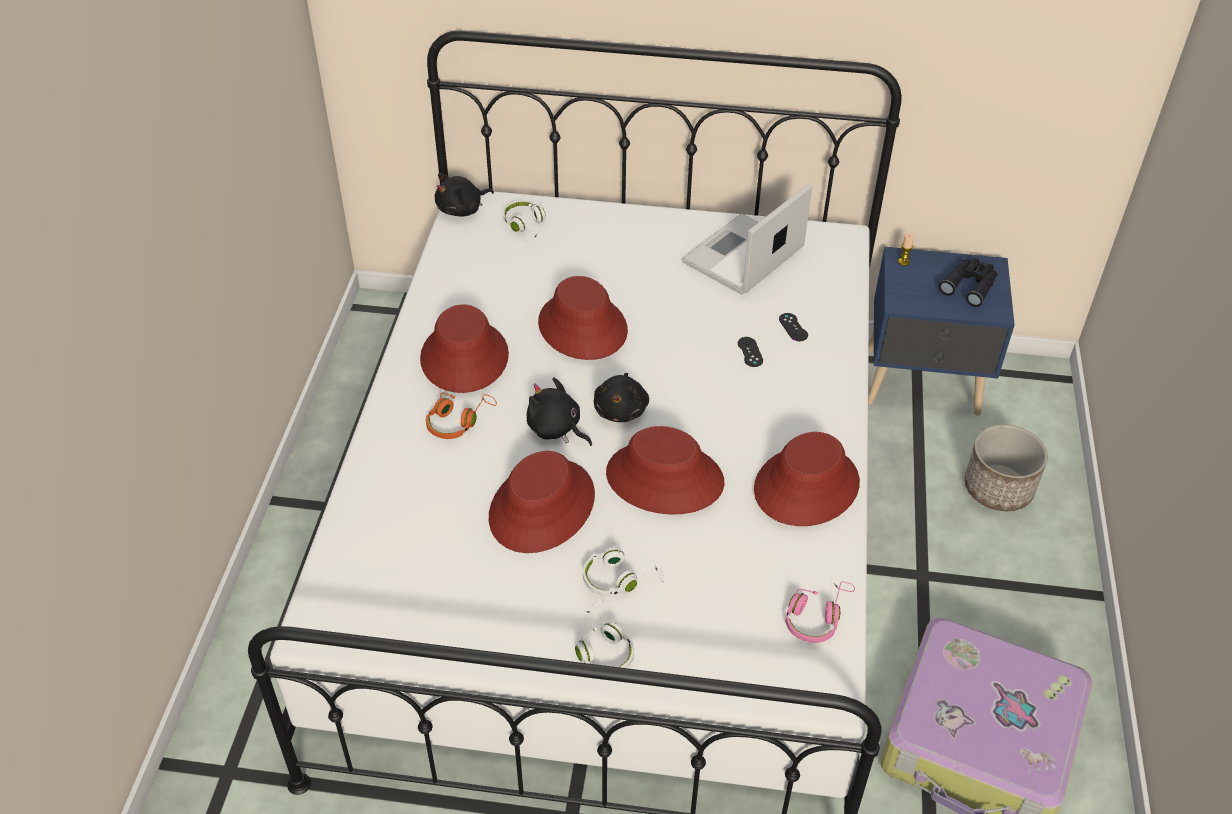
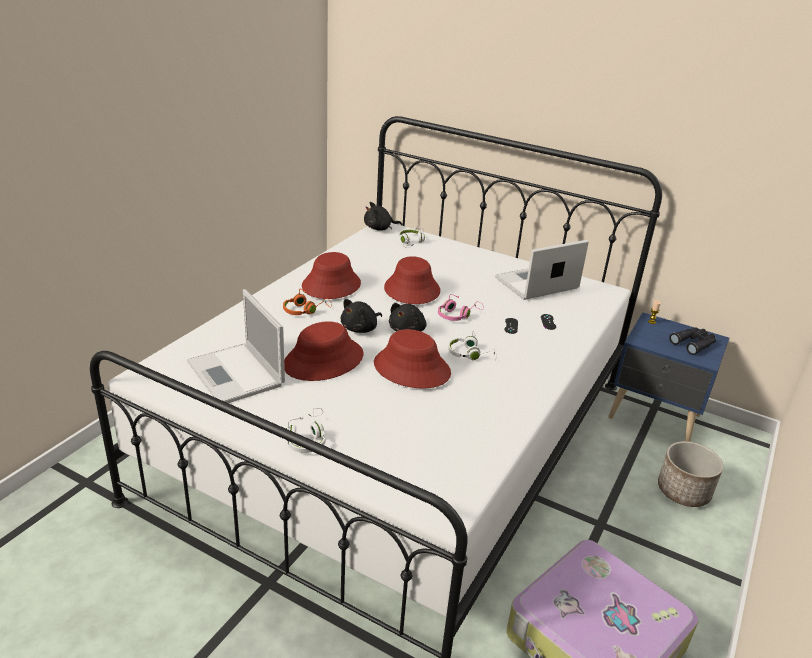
camera: 20 degrees right, 15 degrees down
(442, 576) = (236, 374): none -> laptop
(556, 429) = (360, 328): black plush toy -> black plush toy turned 105 degrees counterclockwise
(619, 579) = (345, 408): white headphones -> white headphones (470, 354)
(806, 486) = (505, 398): red hat -> none
(816, 617) = (466, 468): pink headphones -> pink headphones (457, 315)

